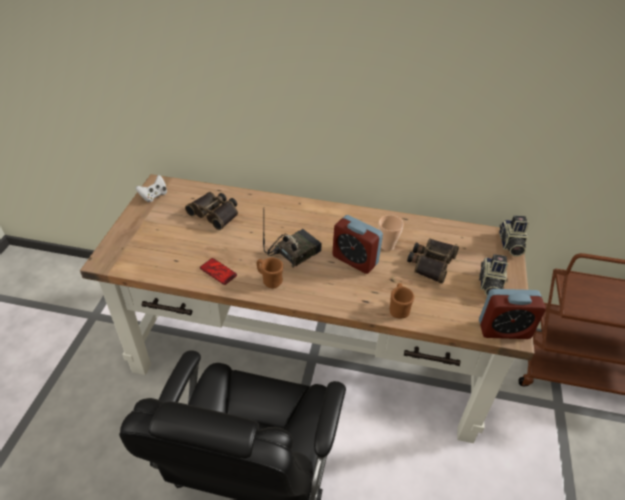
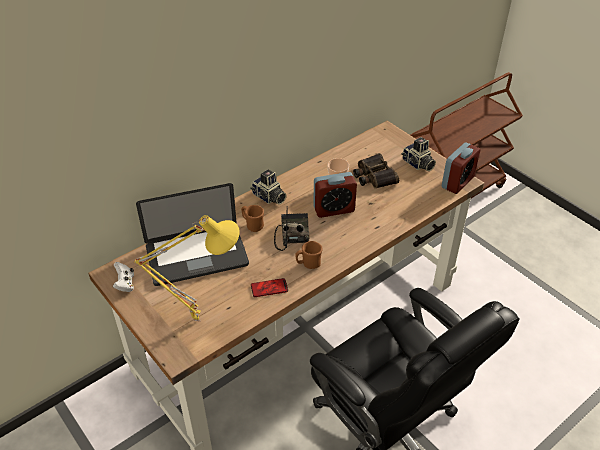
camera: 50 degrees left, 0 degrees up
(150, 250) = (197, 318): none -> yellow table lamp
(215, 213) = (197, 256): binoculars -> laptop
(398, 308) = (398, 216): brown mug -> brown mug (252, 225)
(510, 245) = (394, 133): camera -> camera (269, 197)

